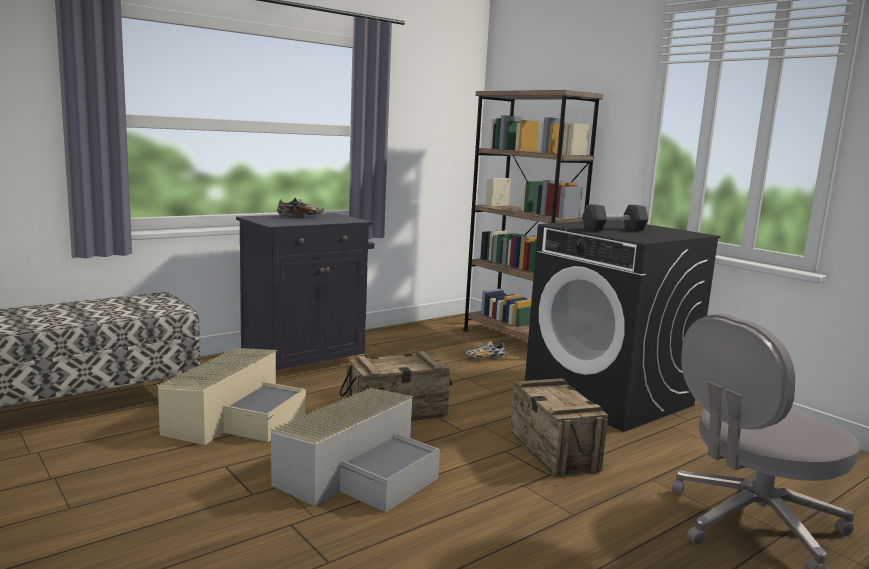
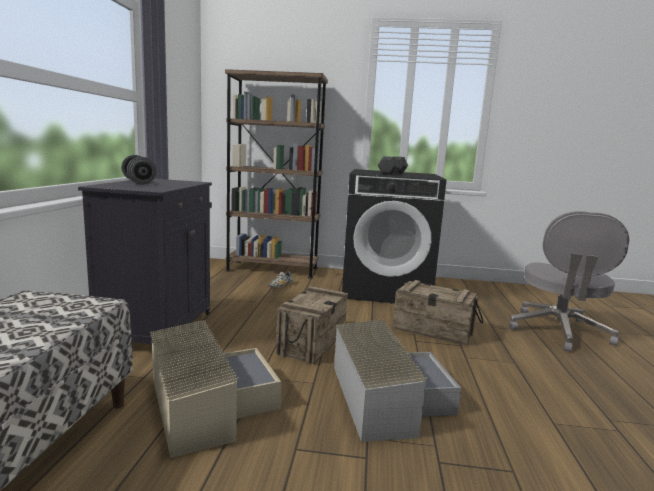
camera: 45 degrees left, 0 degrees up
(300, 216) = (139, 182): shoe -> grey dumbbell

